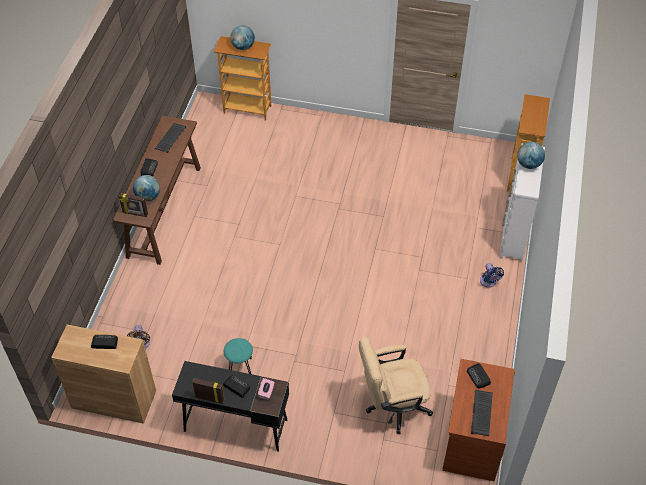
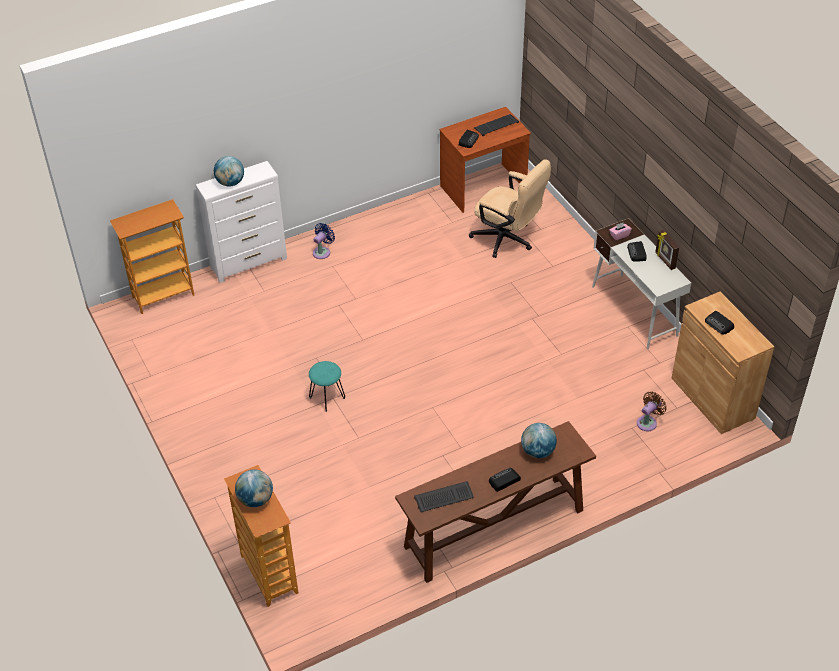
camera: 130 degrees left, 5 degrees down
(135, 214) = (568, 444): picture frame -> none
(235, 425) = (634, 311): black desk -> white desk
(240, 368) = (585, 342): turquoise stool -> turquoise stool (327, 397)

